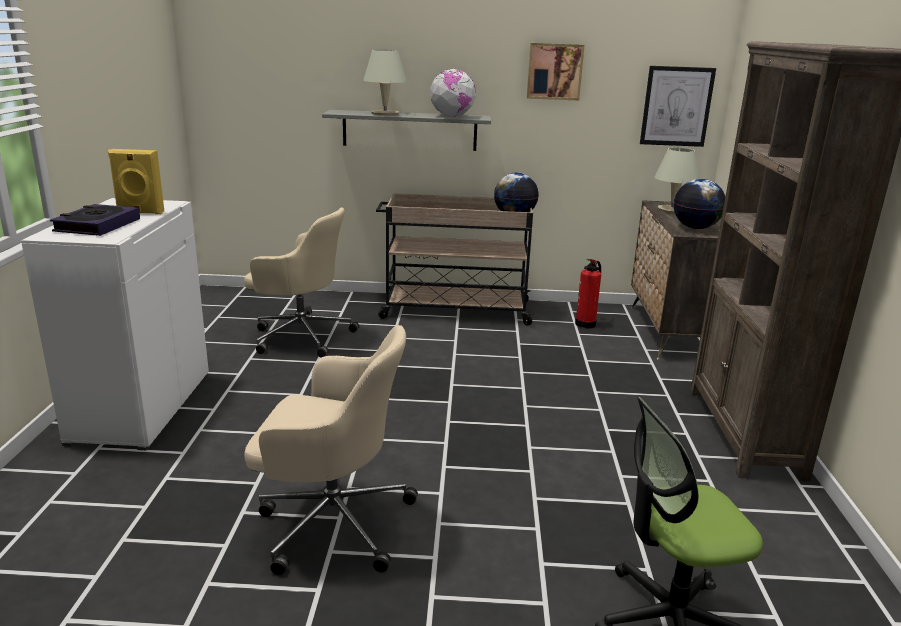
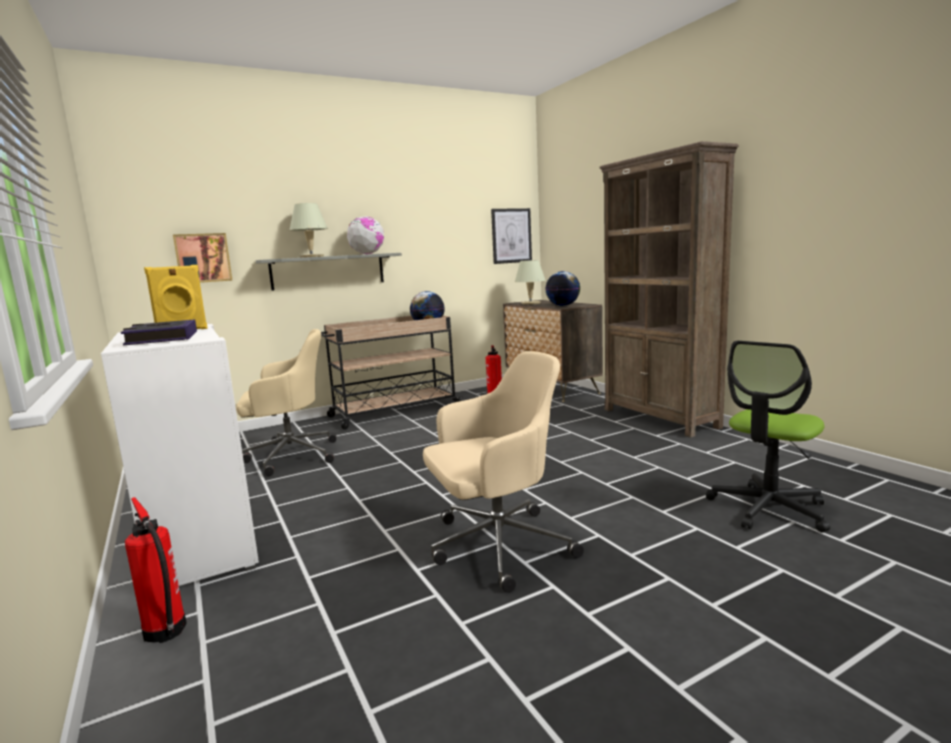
camera: 30 degrees left, 10 degrees down
(40, 481) = (165, 632): none -> fire extinguisher
(554, 71) = (431, 216): picture -> picture (203, 258)

